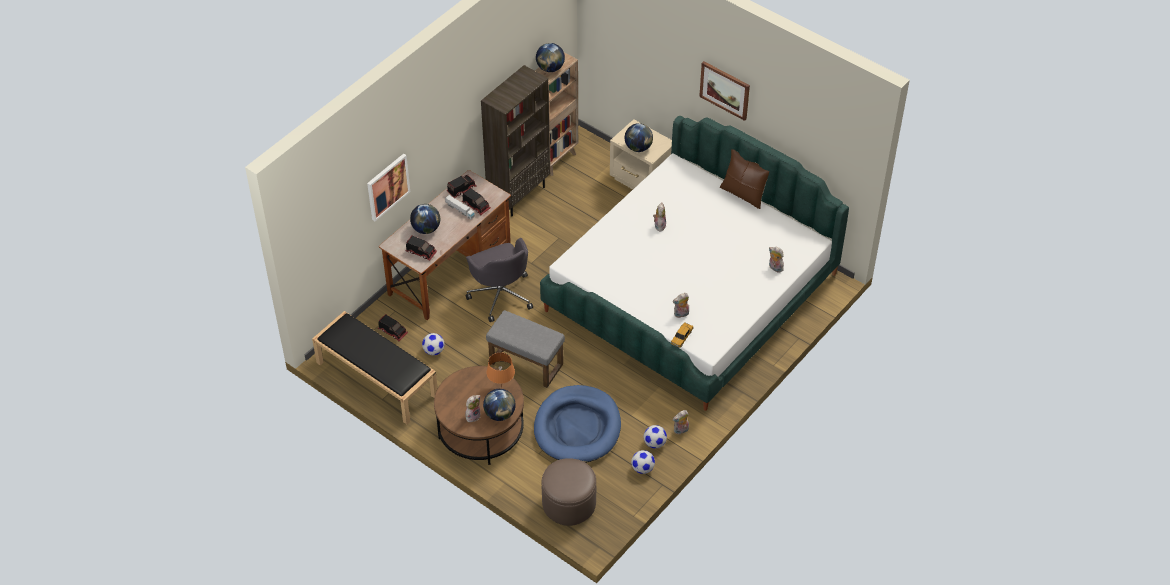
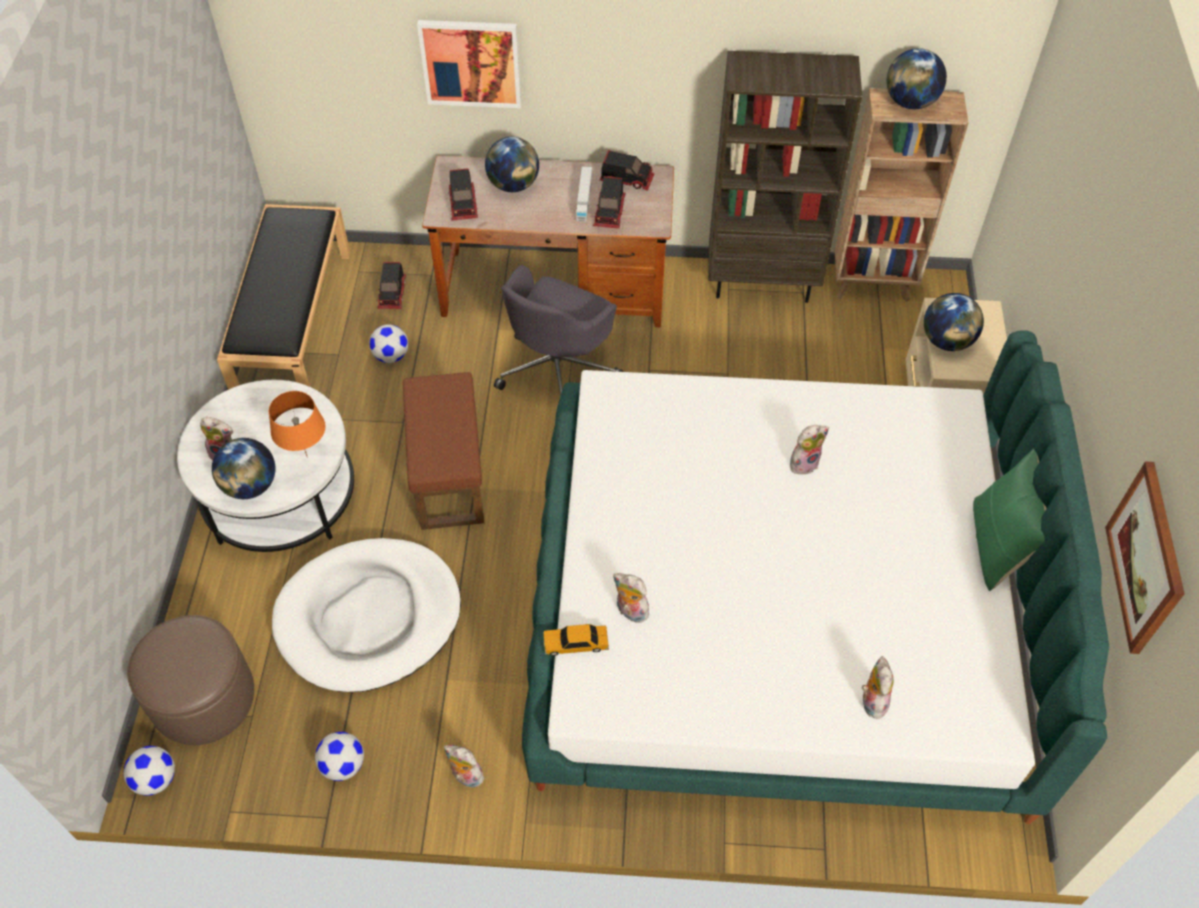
camera: 55 degrees right, 5 degrees up
(480, 430) = (280, 494): brown coffee table -> white coffee table
(525, 364) = (447, 475): grey ottoman -> brown ottoman
(577, 427) = (369, 617): blue dog bed -> white dog bed
(654, 443) = (410, 751): football -> football (155, 779)
(725, 90) = (1101, 327): picture -> picture (1146, 558)
(743, 194) = (998, 545): brown pillow -> green pillow

